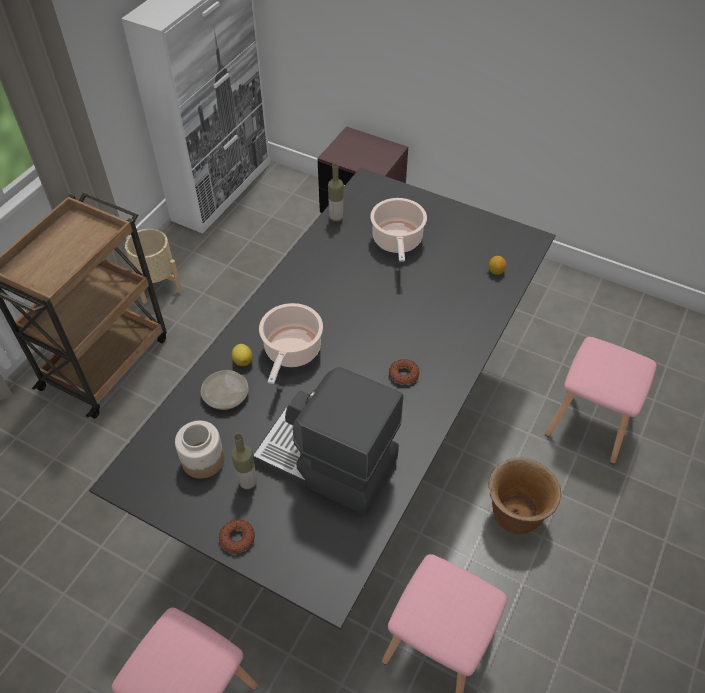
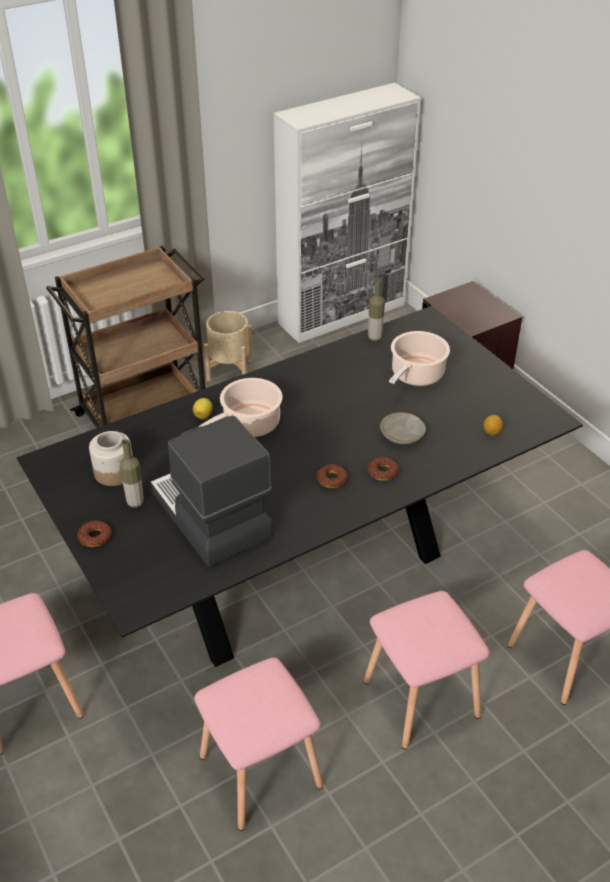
camera: 30 degrees right, 10 degrees down
(226, 395) = (170, 434): beige plate -> beige plate (402, 434)
(440, 348) = (383, 472): none -> donut
(515, 515) = (420, 700): brown planter -> pink stool

